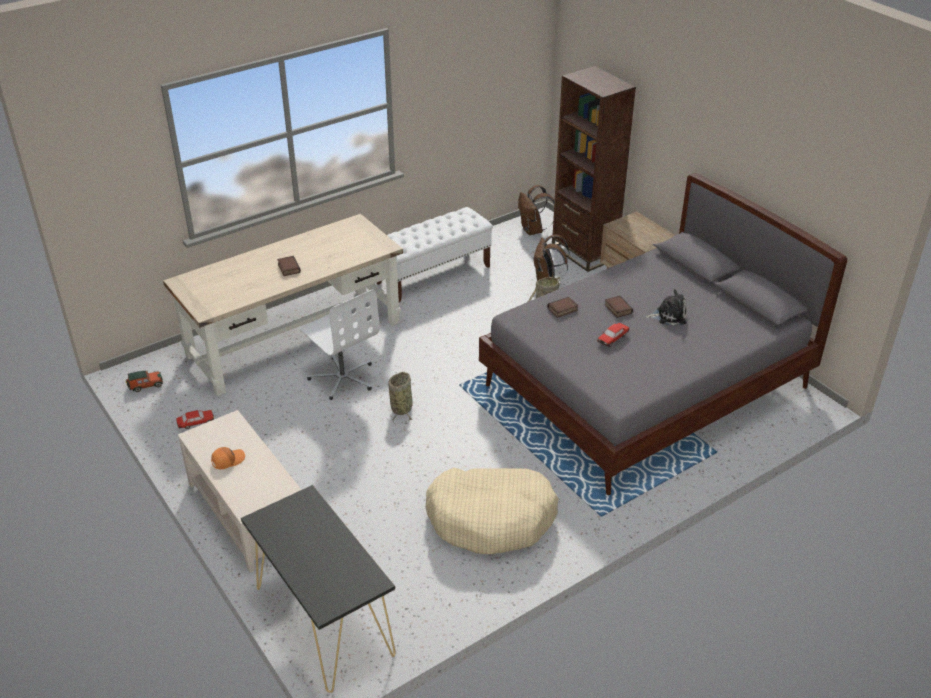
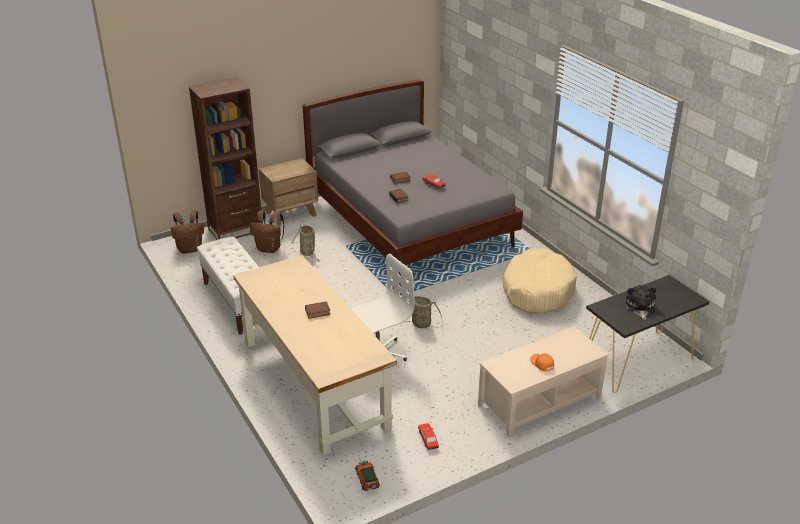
camera: 85 degrees left, 5 degrees down
(669, 316) = (410, 165): plush toy -> plush toy (640, 307)

